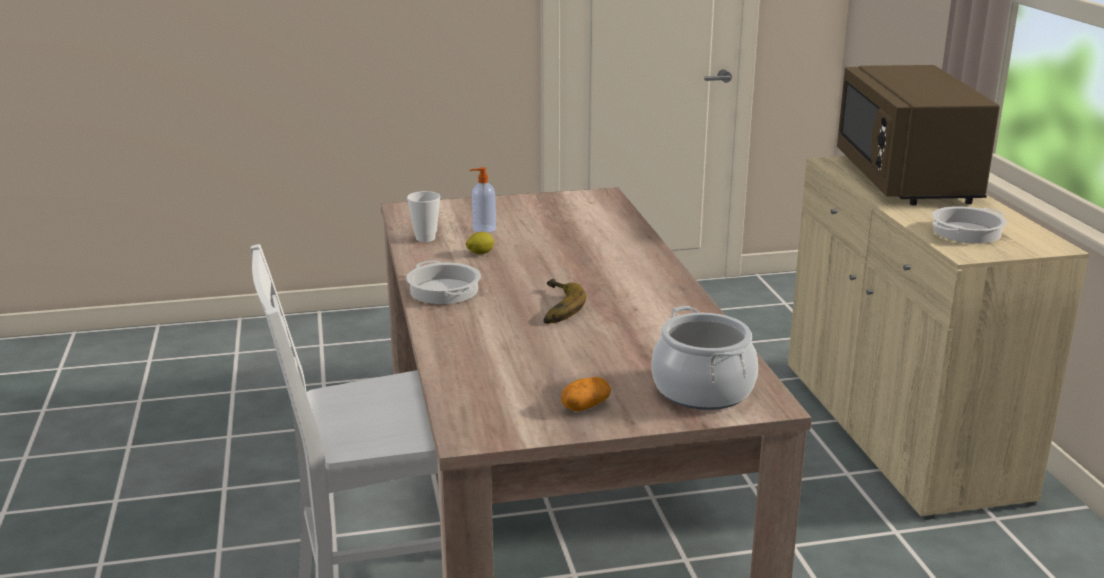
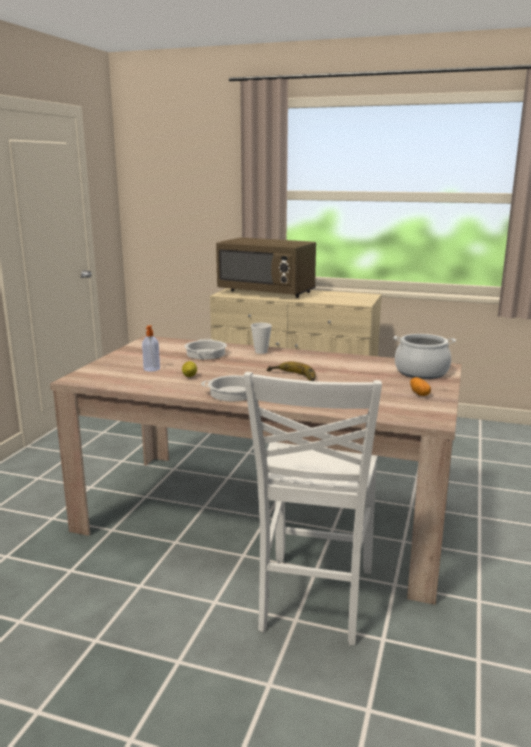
camera: 60 degrees left, 5 degrees down
(425, 238) = (140, 383): cup -> cup (261, 352)
(966, 232) = (339, 299): cooking pot -> cooking pot (205, 354)

